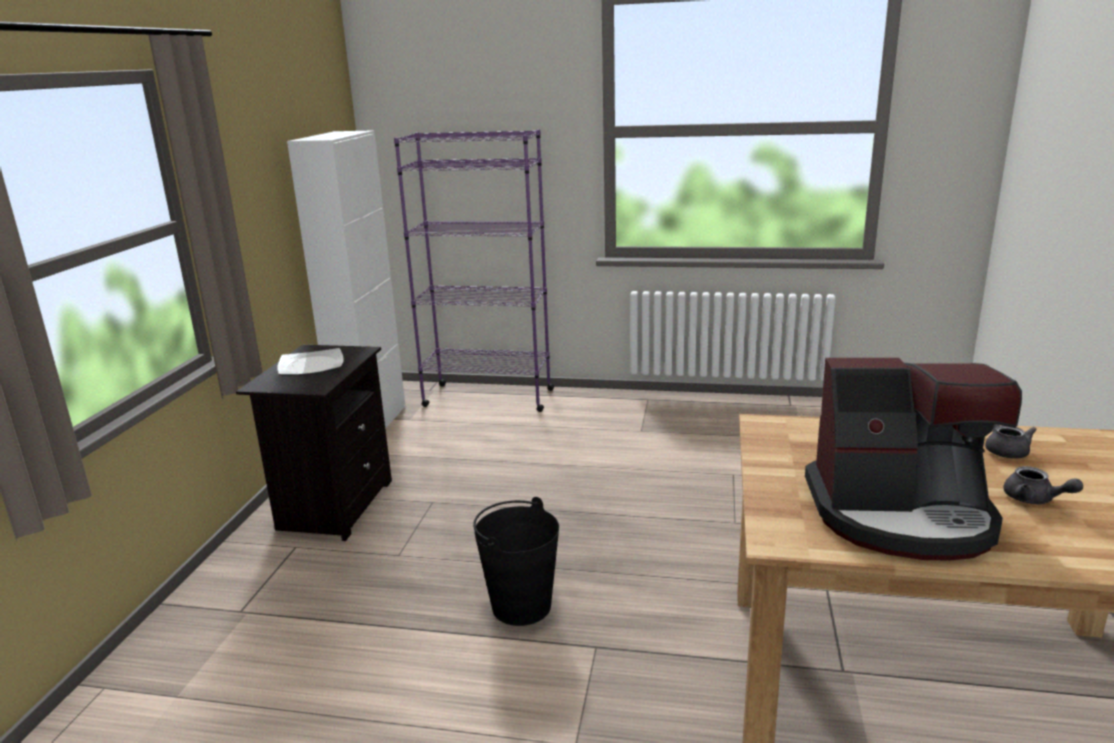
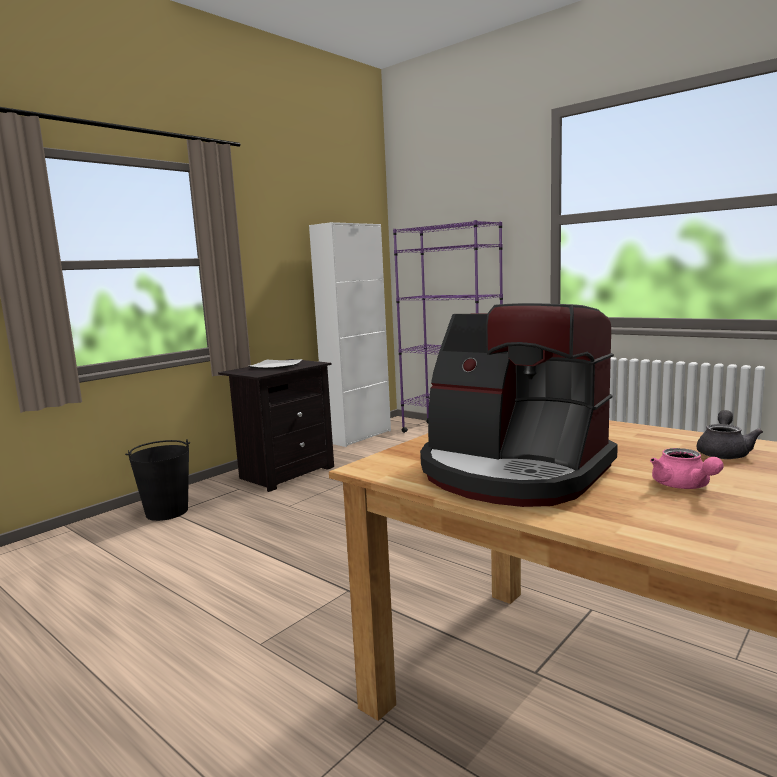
camera: 30 degrees right, 10 degrees down
(521, 606) = (328, 552): black bucket -> black bucket (167, 512)
(1034, 499) = (684, 486): grey teapot -> pink teapot

